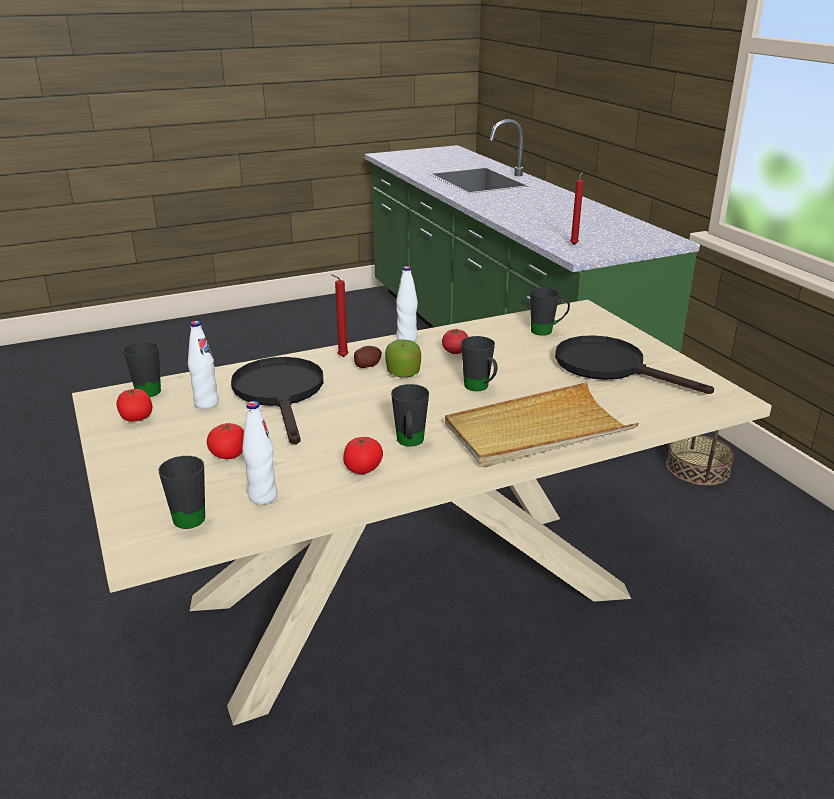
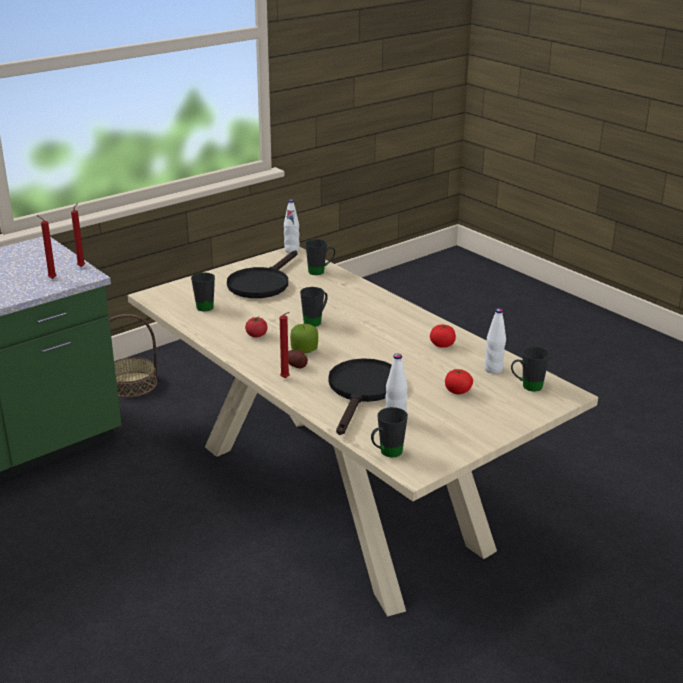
camera: 105 degrees left, 0 degrees up
(136, 418) = (435, 443): tomato -> none
(281, 394) = (363, 391): black frying pan -> black frying pan turned 135 degrees clockwise
(407, 339) = (238, 357): white bottle -> white bottle (291, 250)
(410, 443) = (404, 335): black mug -> black mug (320, 271)
(537, 431) = (364, 300): beige tray -> none
(605, 254) = (82, 266): none -> red candle

